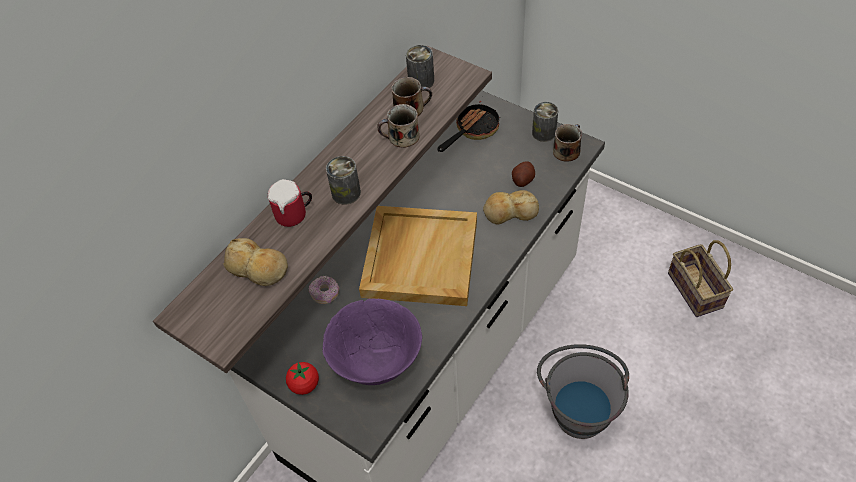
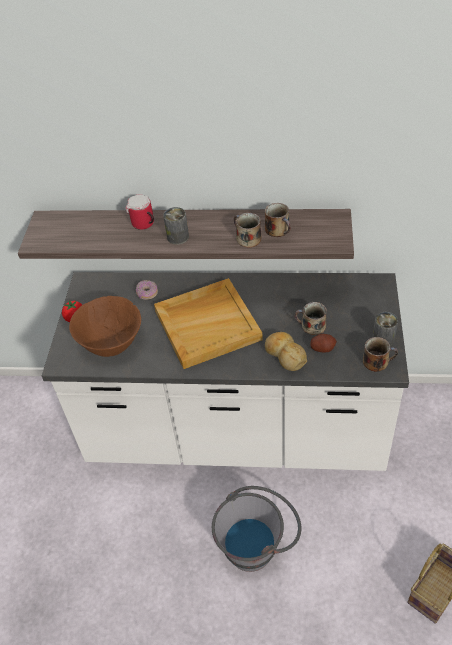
camera: 60 degrees right, 5 degrees down
(258, 268) = (93, 230): bread -> none
(376, 361) = (111, 344): purple bowl -> brown bowl
(421, 81) = (310, 222): can -> none
(473, 130) = (348, 297): frying pan -> none
(488, 174) = (312, 326): none -> mug

